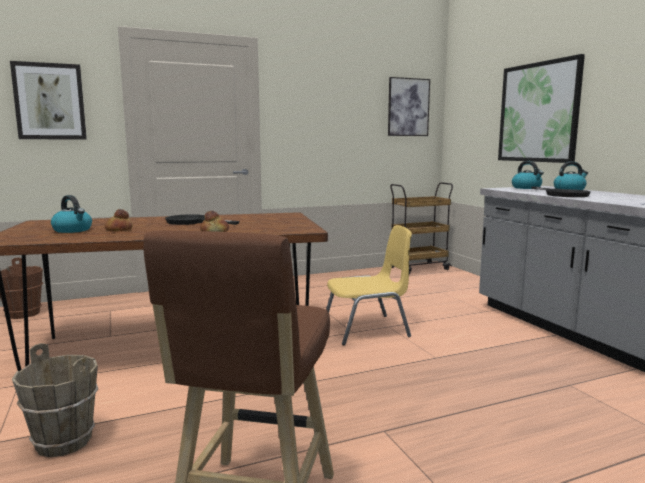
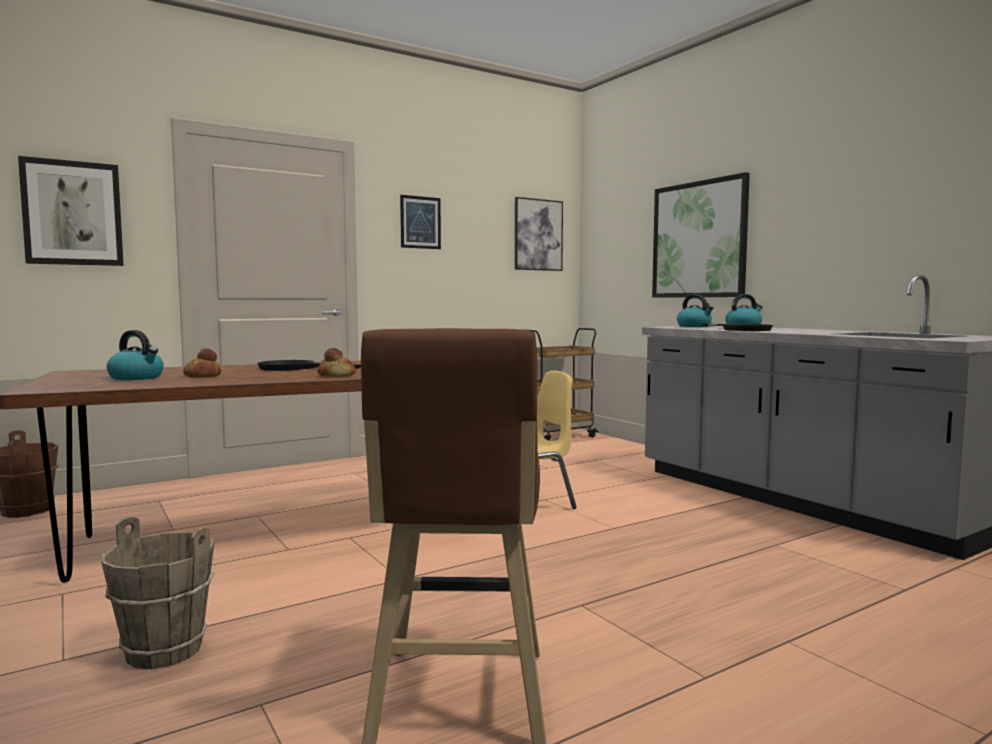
camera: 10 degrees left, 5 degrees down
(310, 100) = (420, 222): none -> picture

